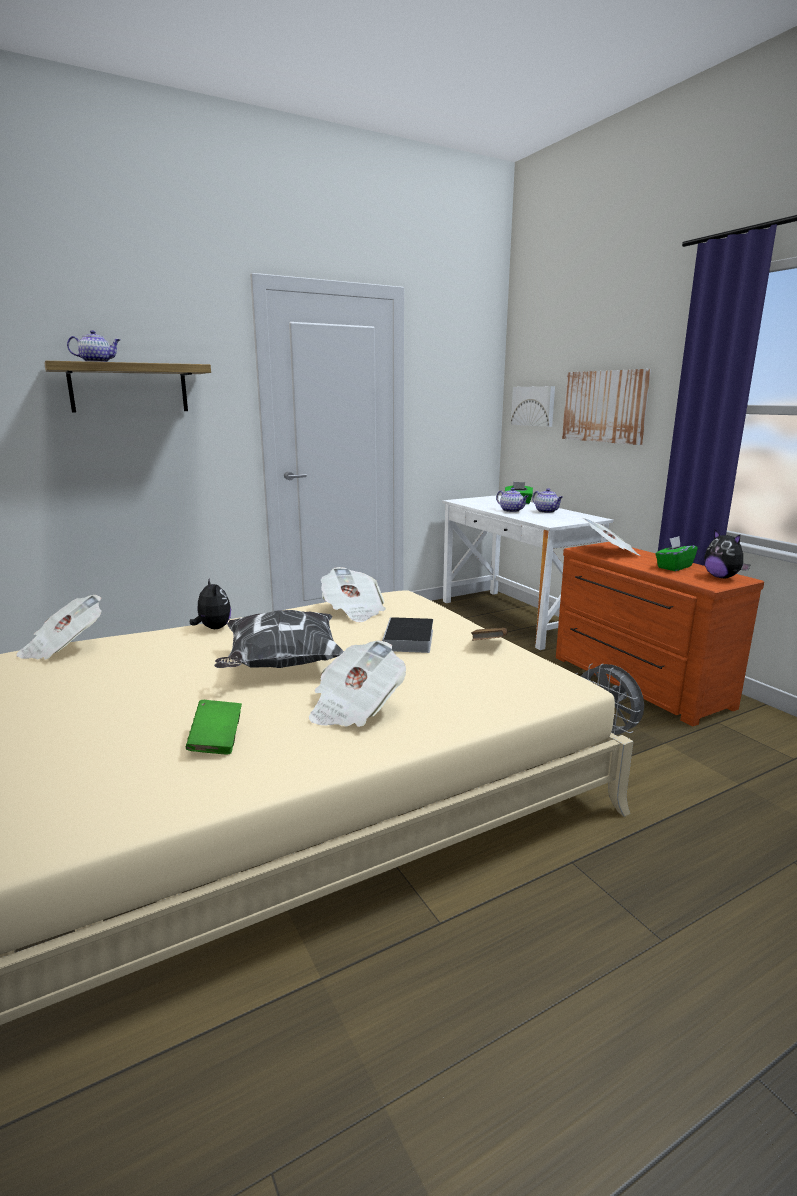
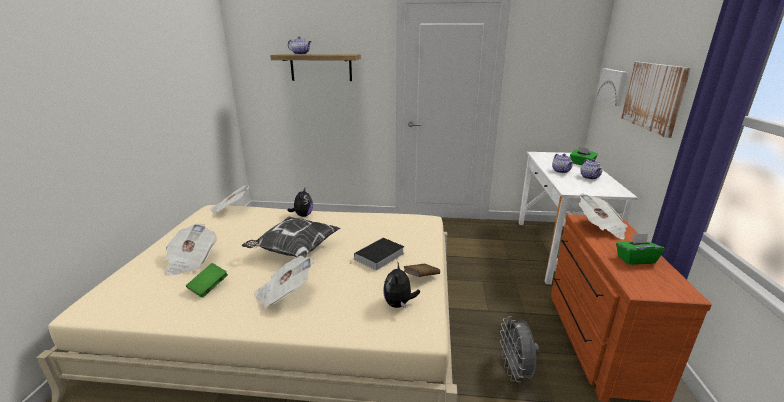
camera: 35 degrees right, 5 degrees up
(353, 611) = (382, 224): newspaper -> newspaper (191, 261)
(722, 577) = (667, 285): plush toy -> plush toy (399, 304)

